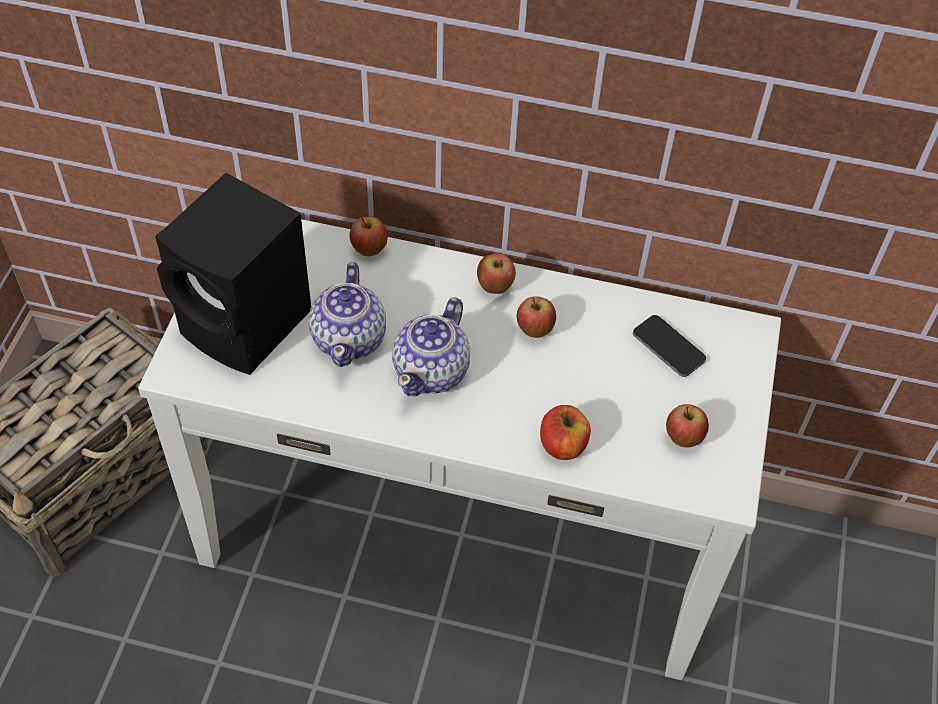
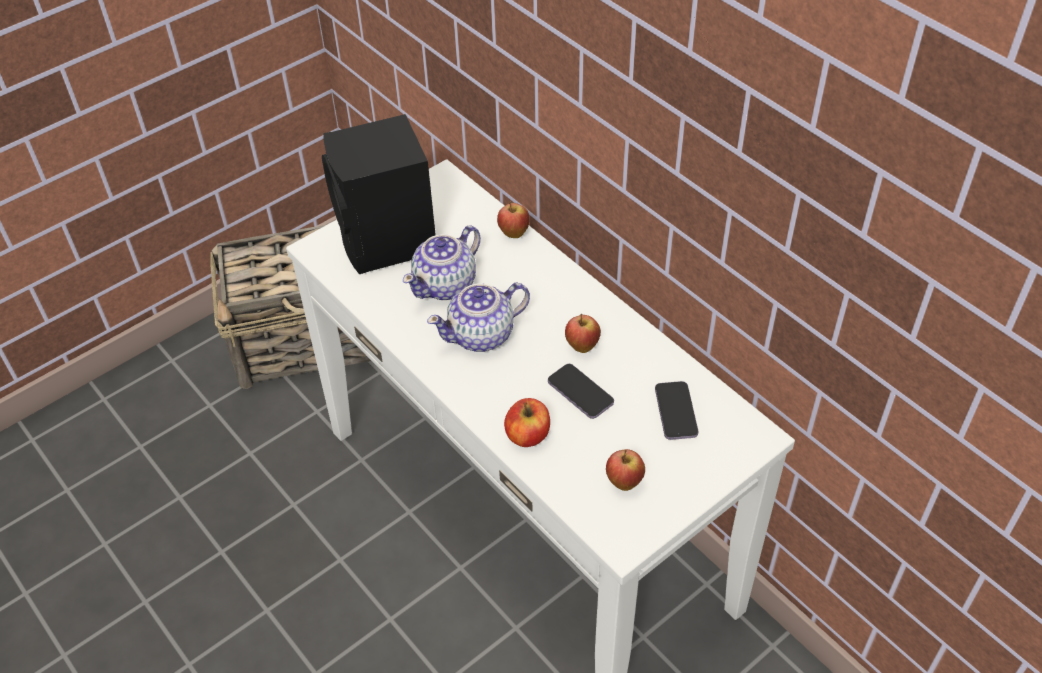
camera: 40 degrees right, 5 degrees down
(495, 287) = (581, 302): apple -> none
(572, 376) = (580, 392): none -> phone

